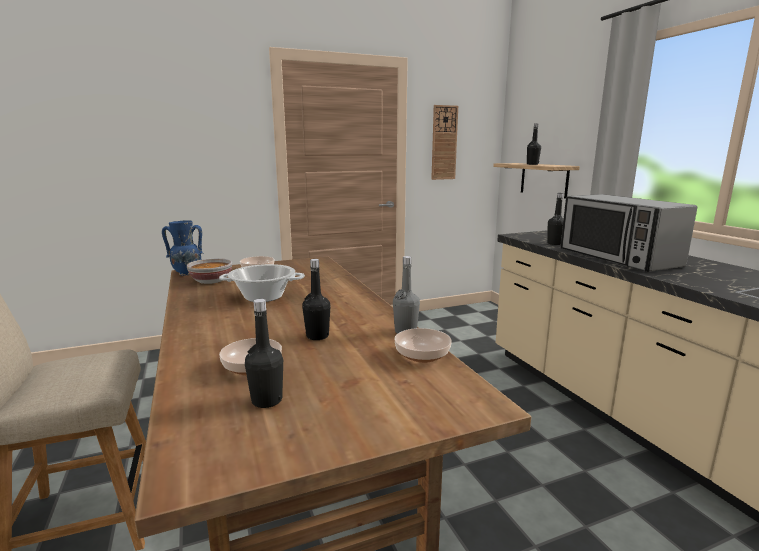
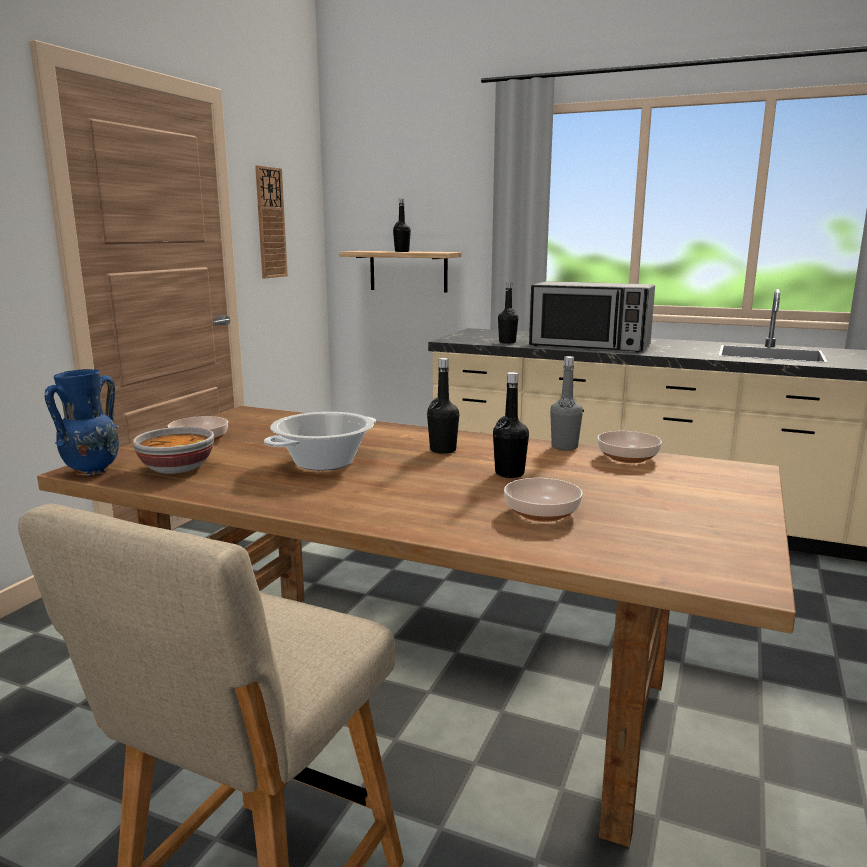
camera: 45 degrees left, 0 degrees up
(267, 400) = (634, 525): black bottle -> black bottle (443, 450)

